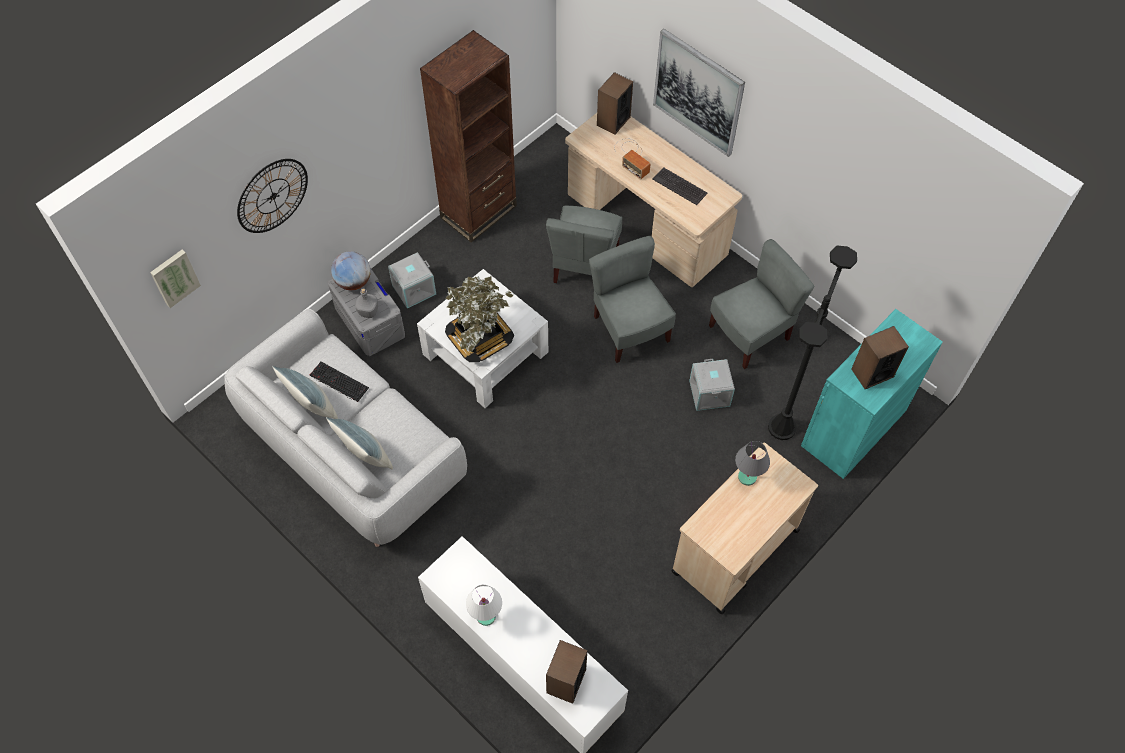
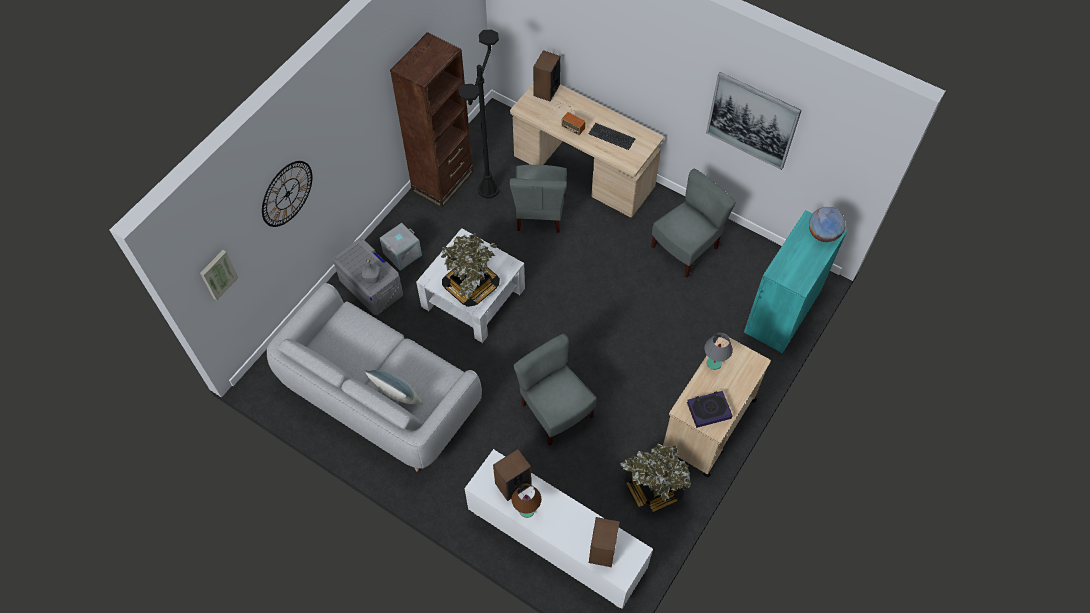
camera: 10 degrees left, 0 degrees up
(312, 405) = (344, 363): pillow -> none
(338, 382) = (361, 340): keyboard -> none
(353, 281) = (354, 255): globe -> globe (823, 234)
(486, 615) = (526, 509): white table lamp -> brown table lamp
(629, 329) = (587, 259): grey chair -> grey chair (555, 411)
(652, 616) = (653, 489): none -> potted plant
(698, 92) = (618, 58): picture -> picture (752, 120)
(710, 393) = (663, 301): grey storage box -> none
(729, 533) = (708, 410): none -> book
(782, 427) = (726, 319): black floor lamp -> black floor lamp (488, 189)
(872, 373) = (797, 264): speaker -> speaker (513, 484)

